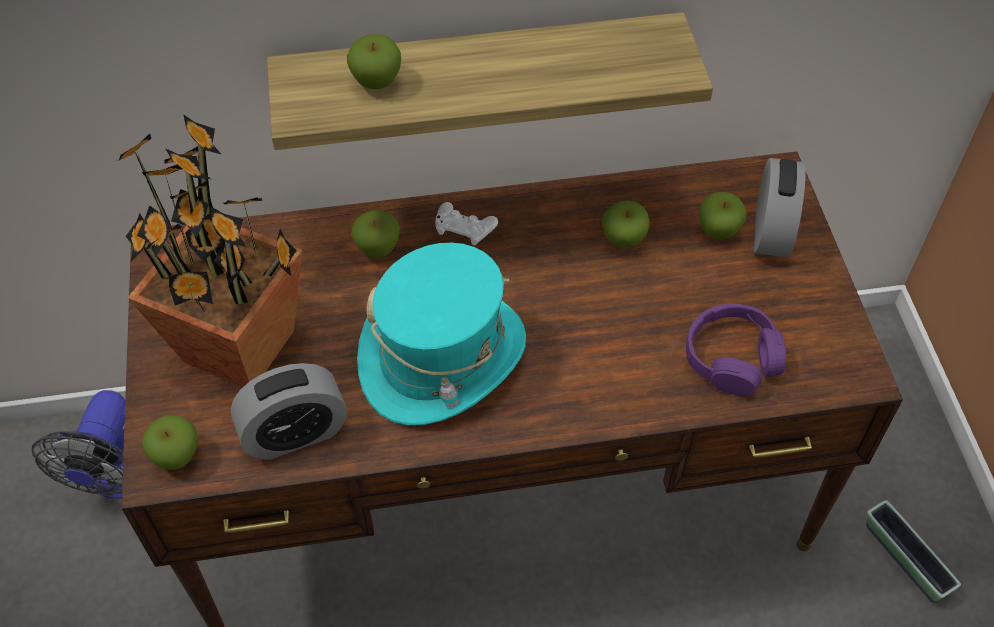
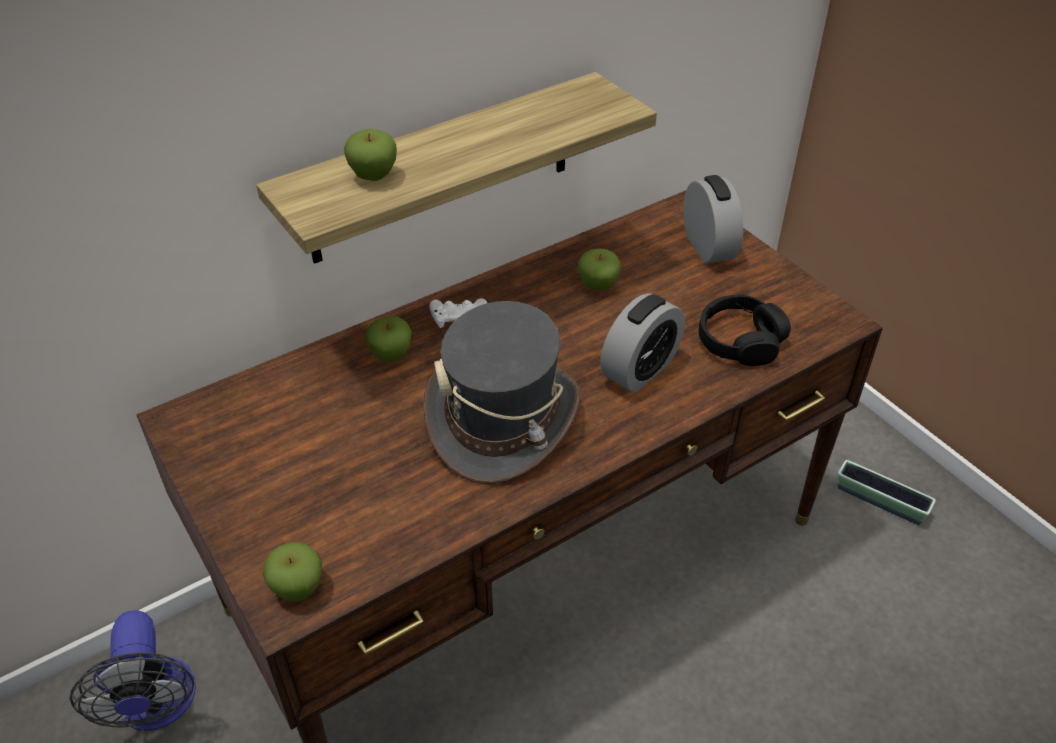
camera: 25 degrees left, 10 degrees down
(239, 348) = (306, 476): potted plant -> none
(295, 433) = (404, 526): alarm clock -> alarm clock (640, 370)
(443, 357) = (503, 419): turquoise hat -> grey hat
(718, 231) = (667, 258): apple -> none
(732, 358) = (740, 341): purple headphones -> black headphones

